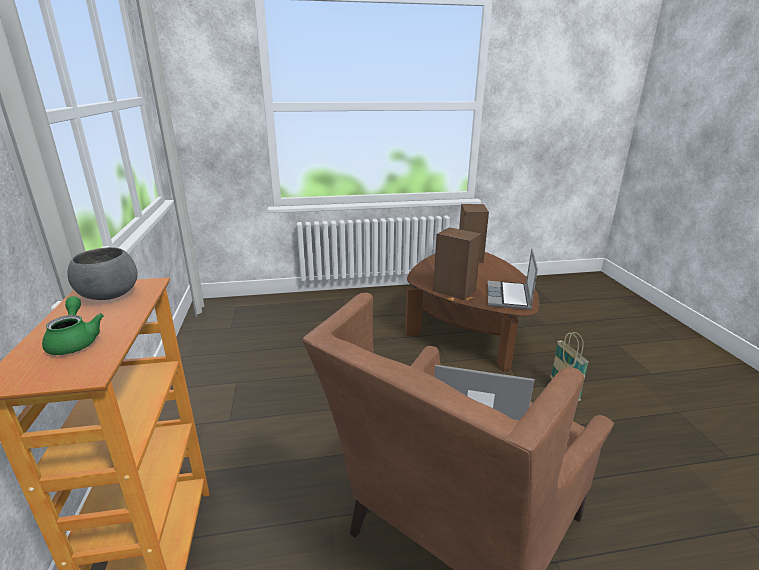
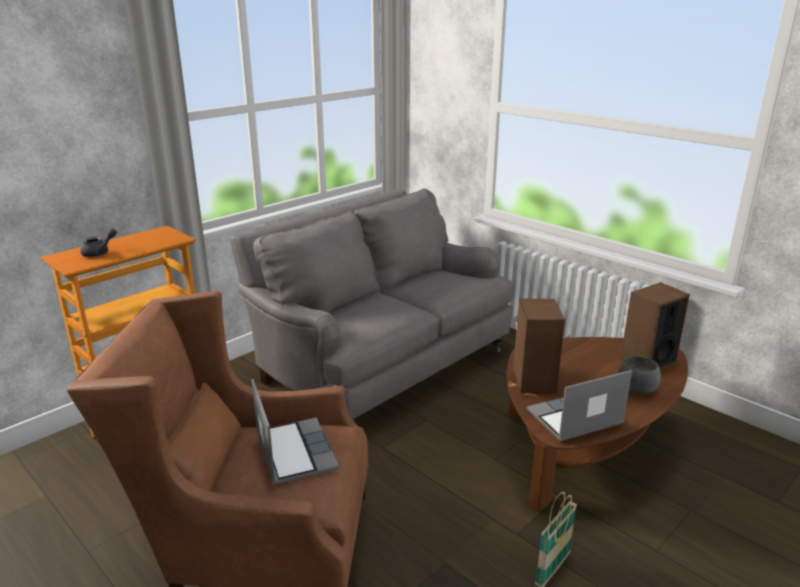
camera: 55 degrees right, 0 degrees up
(75, 341) = (100, 252): green teapot -> grey teapot
(109, 296) = (156, 237): grey bowl -> grey bowl (637, 389)
(273, 356) = (380, 361): none -> grey sofa

